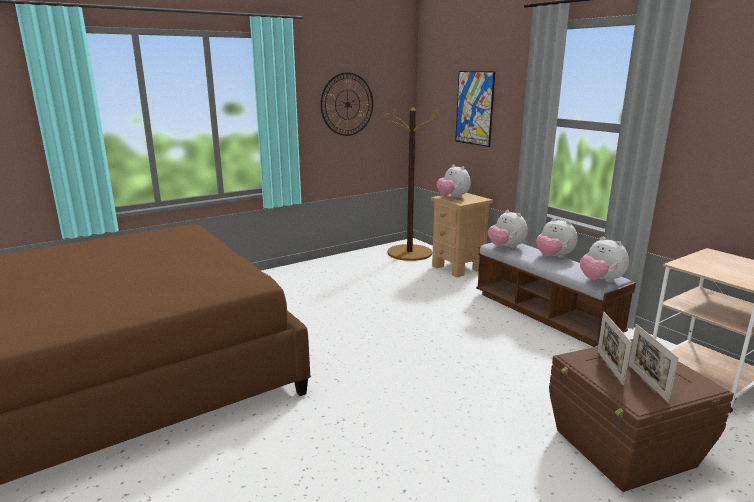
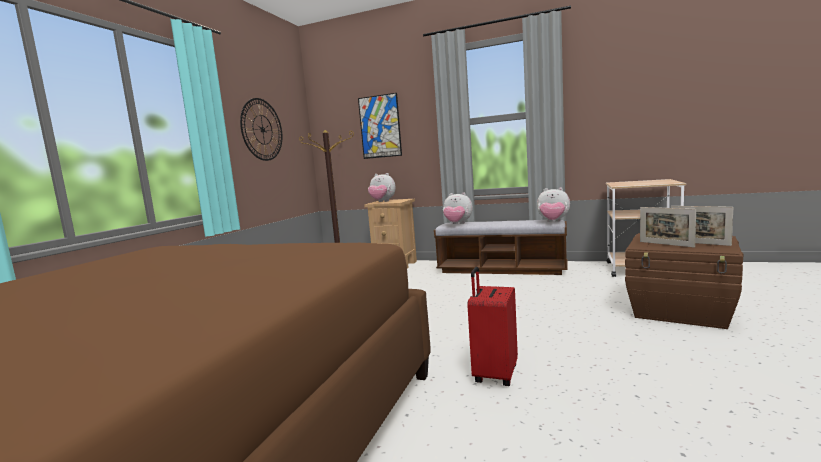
camera: 35 degrees left, 10 degrees down
(345, 417) = (494, 374): none -> red suitcase
(554, 257) = (498, 221): plush toy -> none

